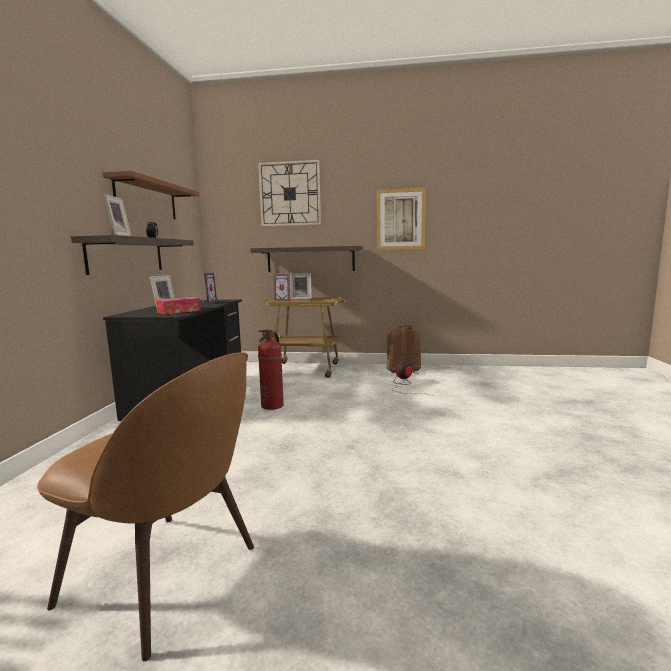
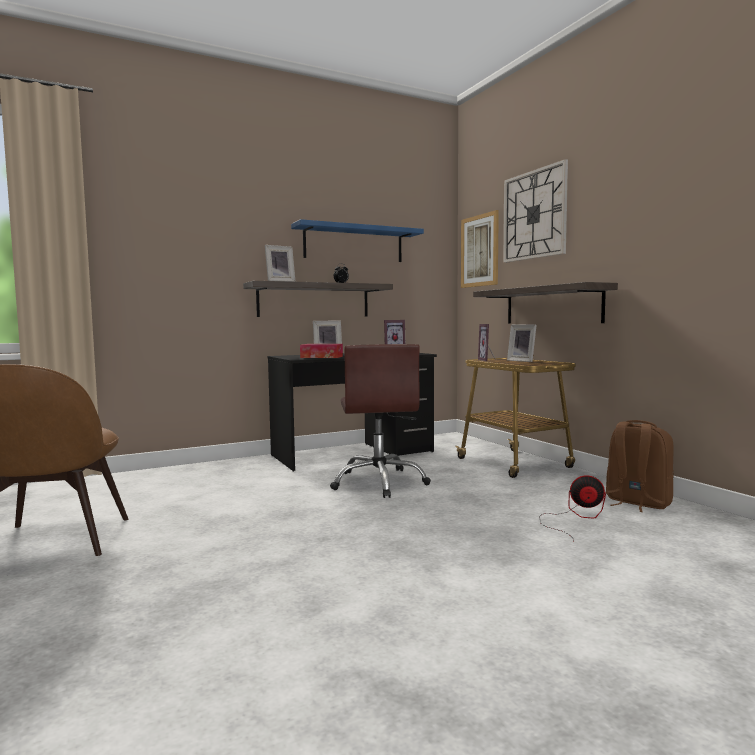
camera: 55 degrees right, 5 degrees down
(146, 199) = (354, 244): brown shelf -> blue shelf
(272, 406) = (379, 482): fire extinguisher -> brown office chair
(400, 219) = (675, 232): picture -> picture (479, 251)

